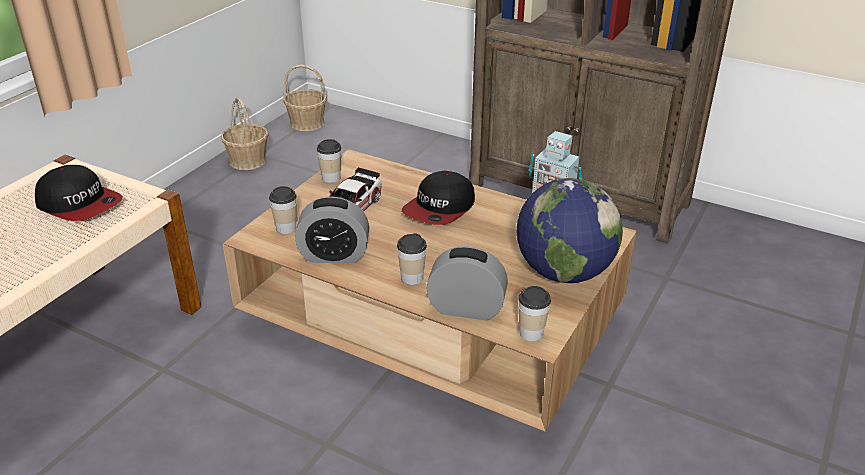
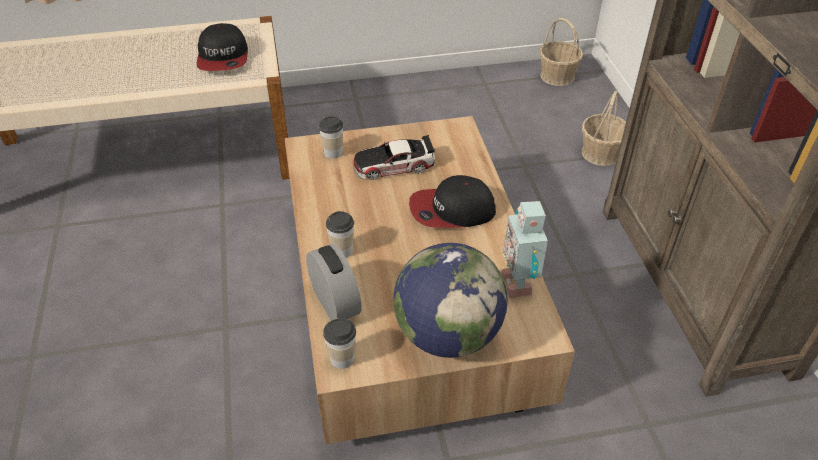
camera: 50 degrees right, 10 degrees up
(248, 160) = (471, 84): basket -> basket (601, 153)
(331, 178) = (421, 132): cup -> none
(334, 255) = (326, 195): alarm clock -> none

